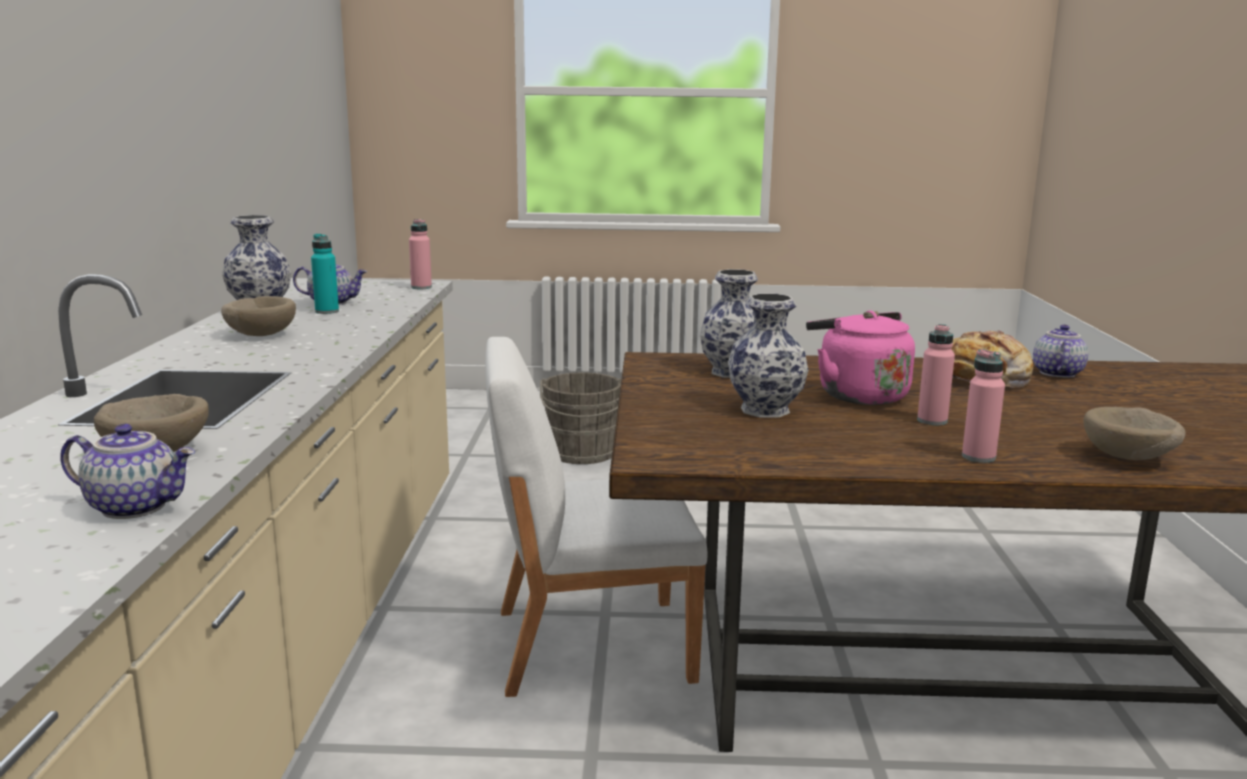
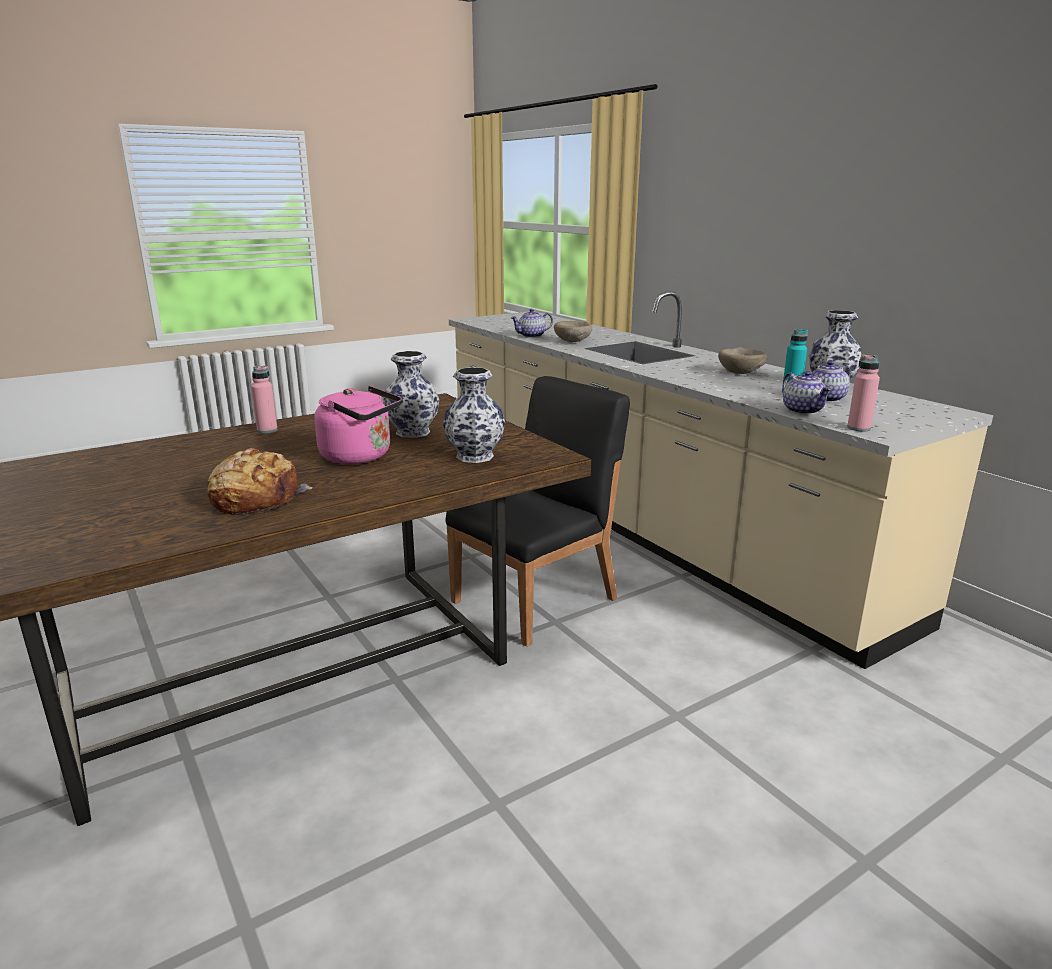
camera: 145 degrees right, 5 degrees up
(582, 454) = (918, 841): grey bucket -> none
(589, 644) = (536, 599): white chair -> black chair
(932, 421) = (298, 447): pink bottle -> none
(1056, 373) = (173, 528): teapot -> teapot (803, 411)
(1130, 458) = (169, 447): beige bowl -> none

